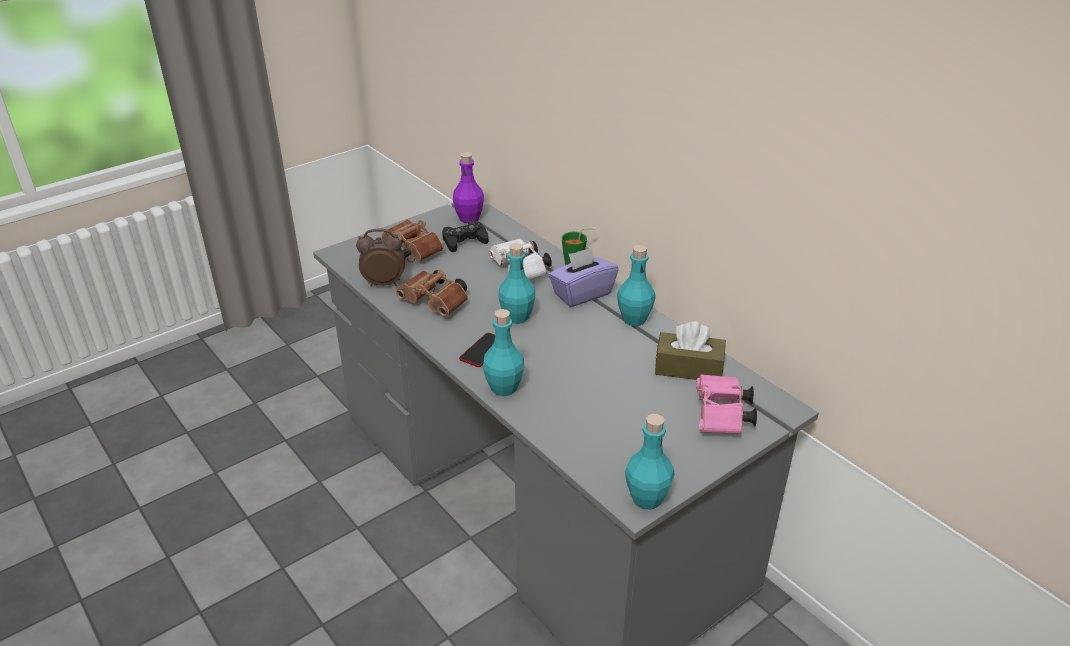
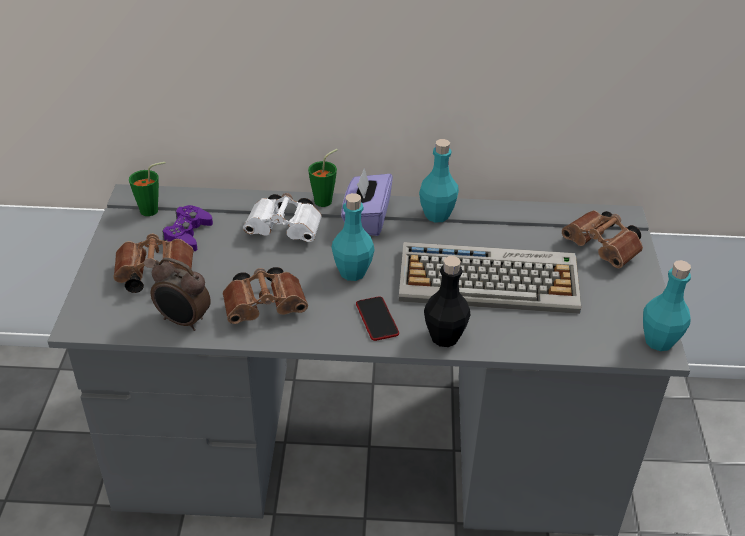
camera: 50 degrees left, 5 degrees up
(384, 283) = (183, 321): alarm clock -> alarm clock turned 105 degrees counterclockwise
(464, 241) = (188, 234): black game controller -> purple game controller
(469, 218) = (153, 210): purple bottle -> green cup
(504, 388) = (444, 337): turquoise bottle -> black bottle
(596, 378) = (490, 280): none -> keyboard
(688, 368) = (530, 228): brown tissue box -> none
(721, 417) = (603, 249): pink binoculars -> brown binoculars

